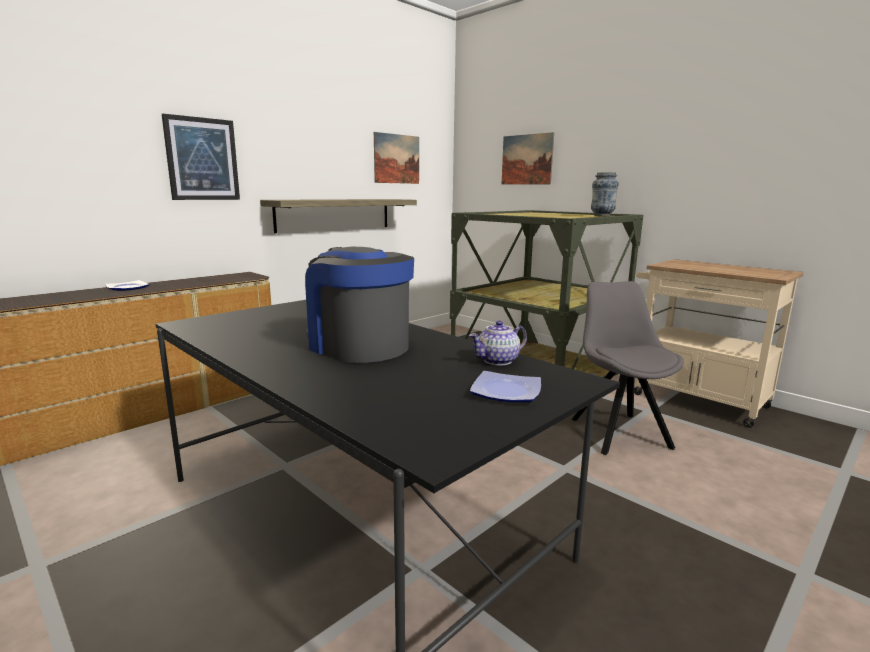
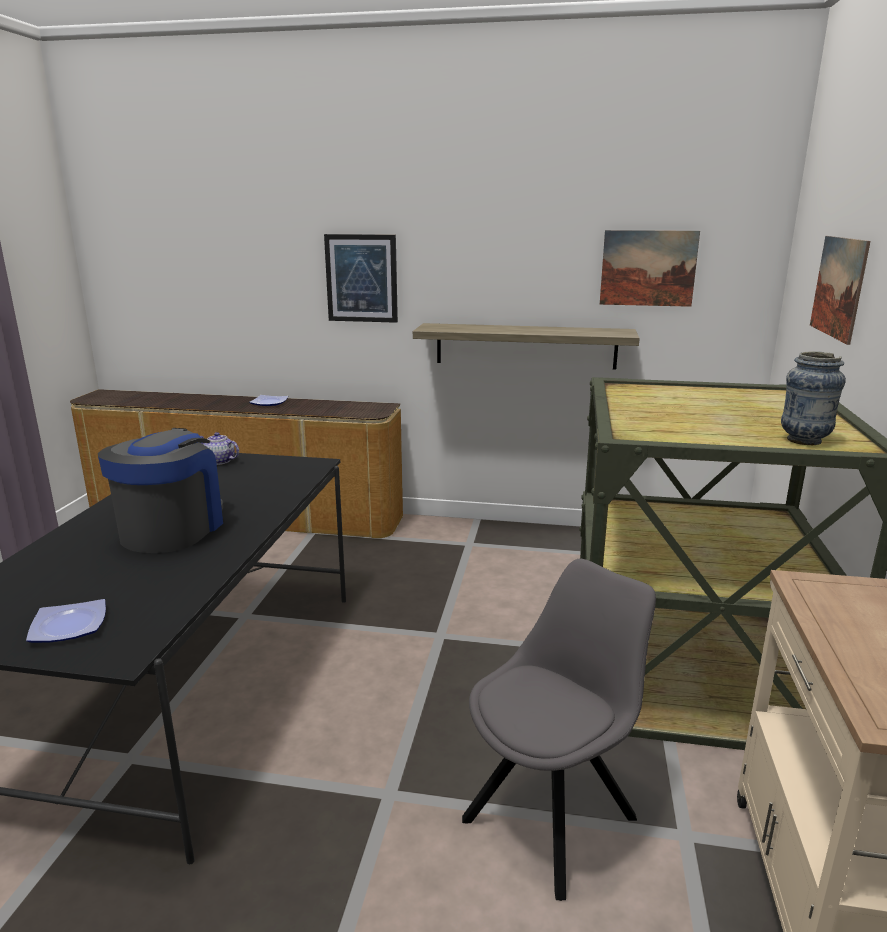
camera: 55 degrees right, 5 degrees up
(498, 361) = (168, 599): teapot -> teapot (219, 461)

